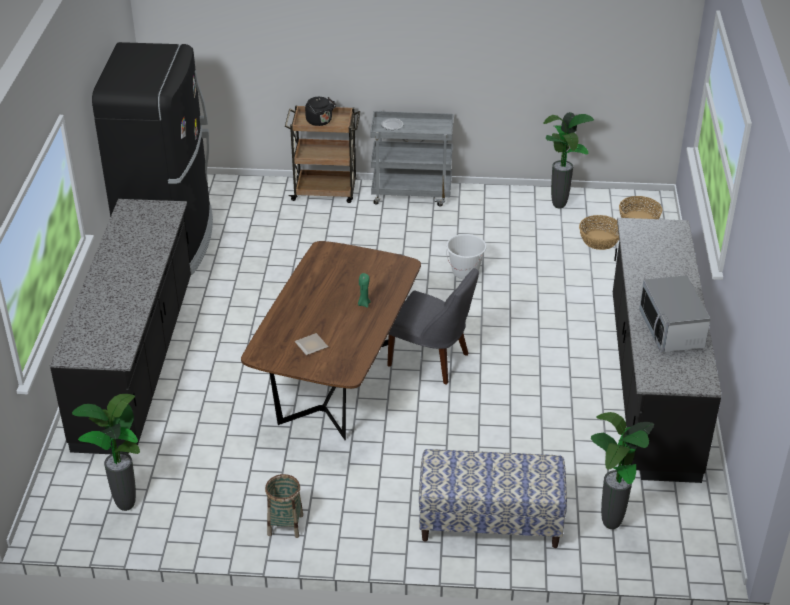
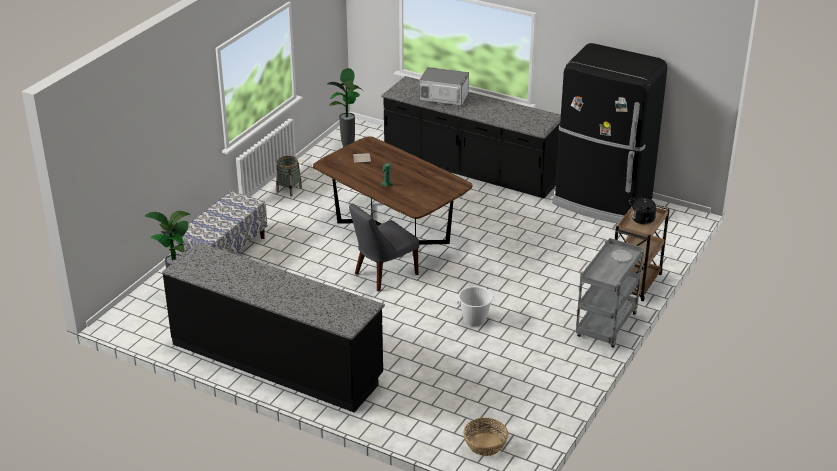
camera: 115 degrees right, 5 degrees down
(560, 207) = (537, 404): potted plant -> none
(599, 240) = (470, 407): basket -> none
(671, 330) = (237, 276): microwave -> microwave (443, 98)

